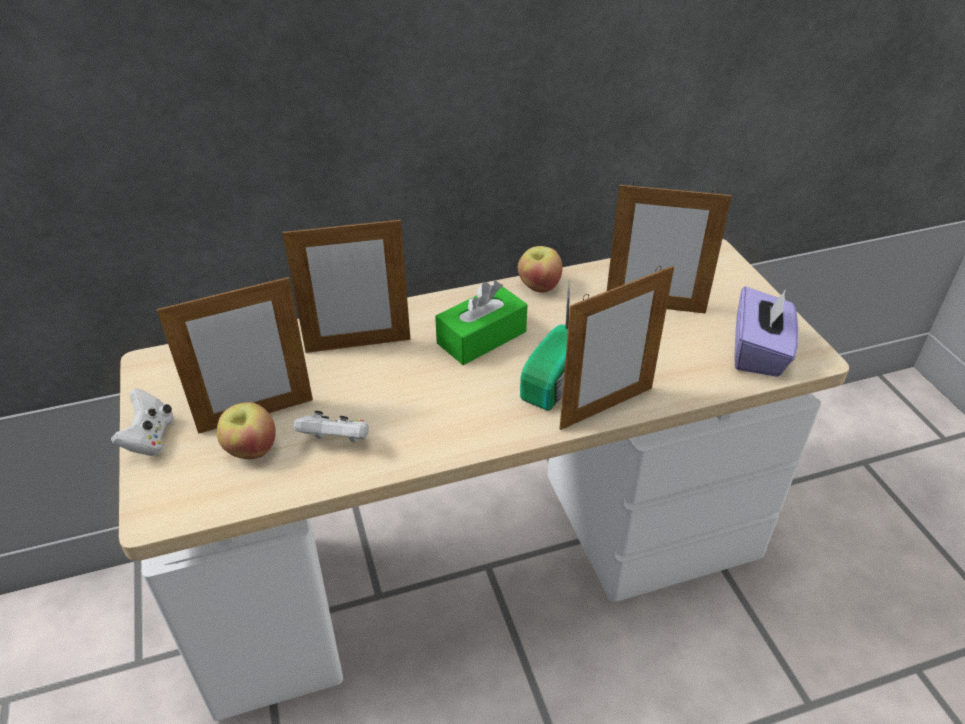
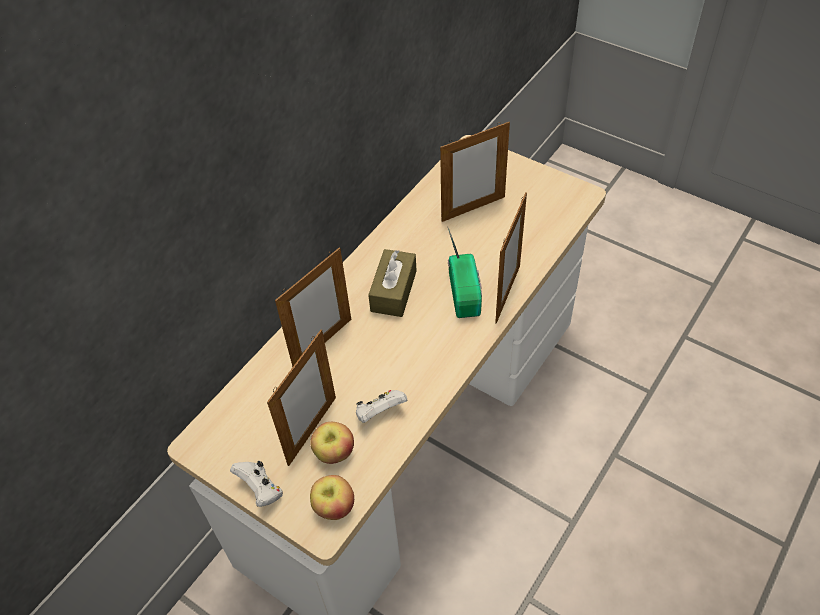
camera: 35 degrees left, 10 degrees up
(481, 337) = (393, 291): green tissue box -> brown tissue box
(539, 286) = (391, 233): apple -> apple (334, 507)
(759, 352) = (554, 207): purple tissue box -> none

